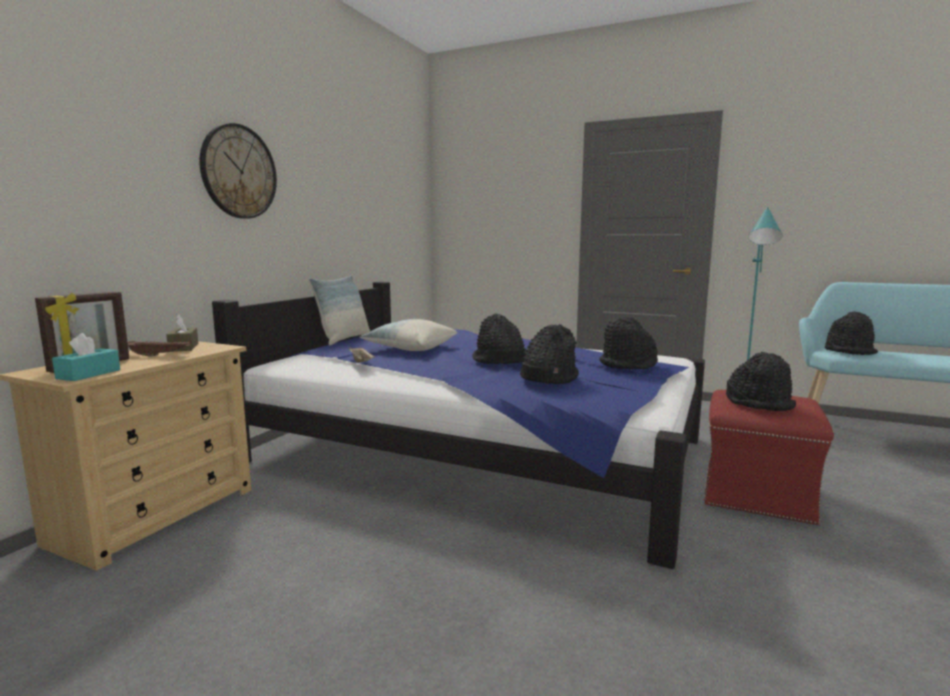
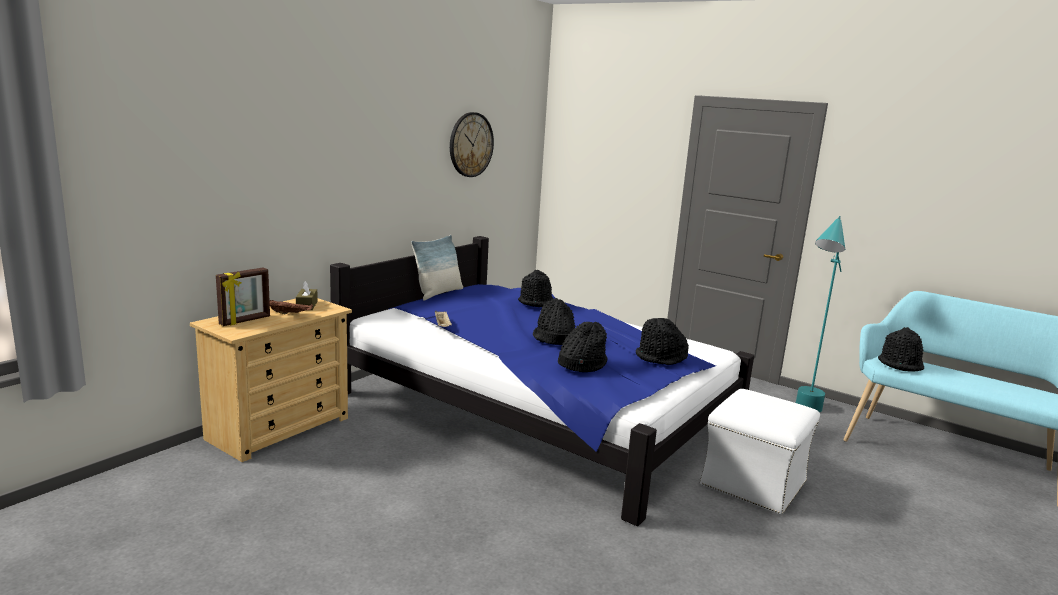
camera: 10 degrees right, 5 degrees up
(89, 374) = (245, 330): turquoise tissue box -> none
(239, 172) = (359, 156): wall clock -> wall clock (471, 144)
(410, 348) = (489, 313): pillow -> none
(757, 494) = (753, 482): red ottoman -> white ottoman
(759, 403) = (757, 408): black hat -> black hat (536, 302)

